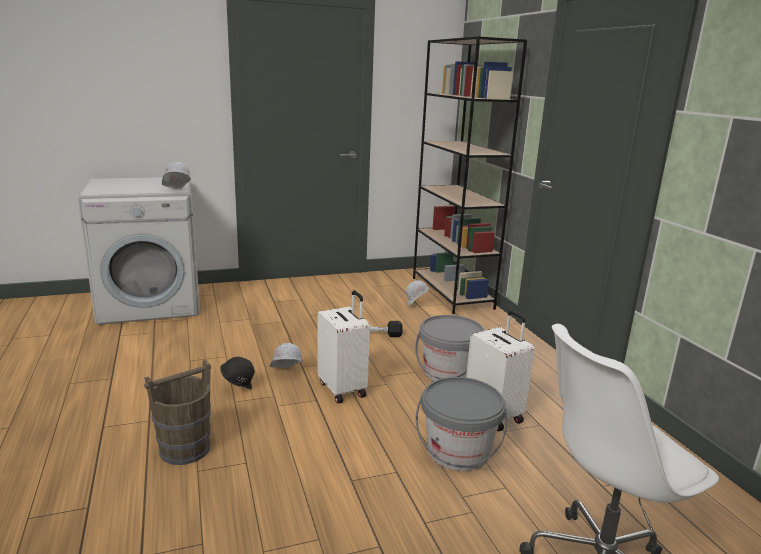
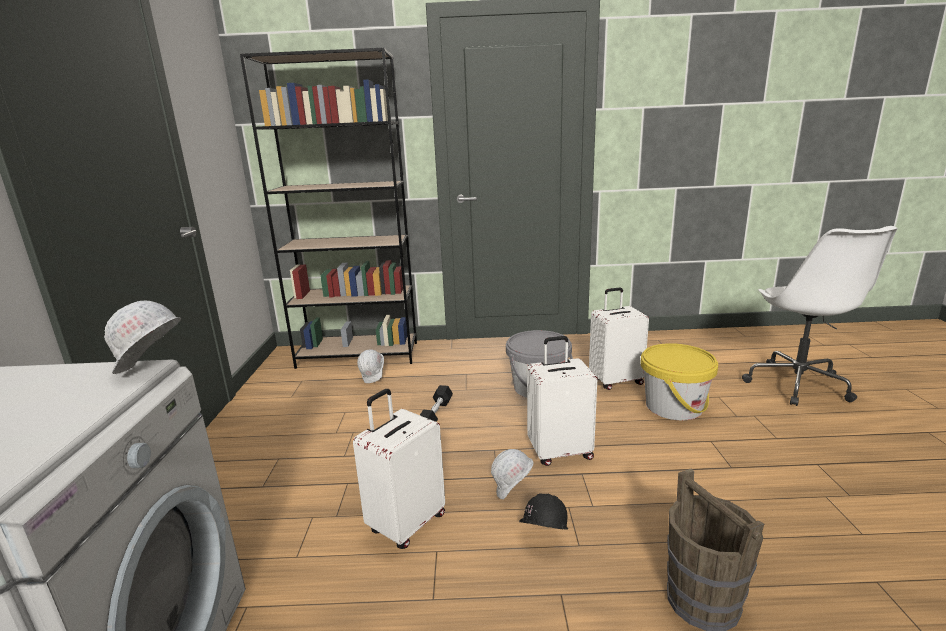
camera: 70 degrees left, 0 degrees up
(248, 344) = (406, 523): none -> white suitcase
(458, 451) = (674, 406): grey bucket -> yellow bucket

